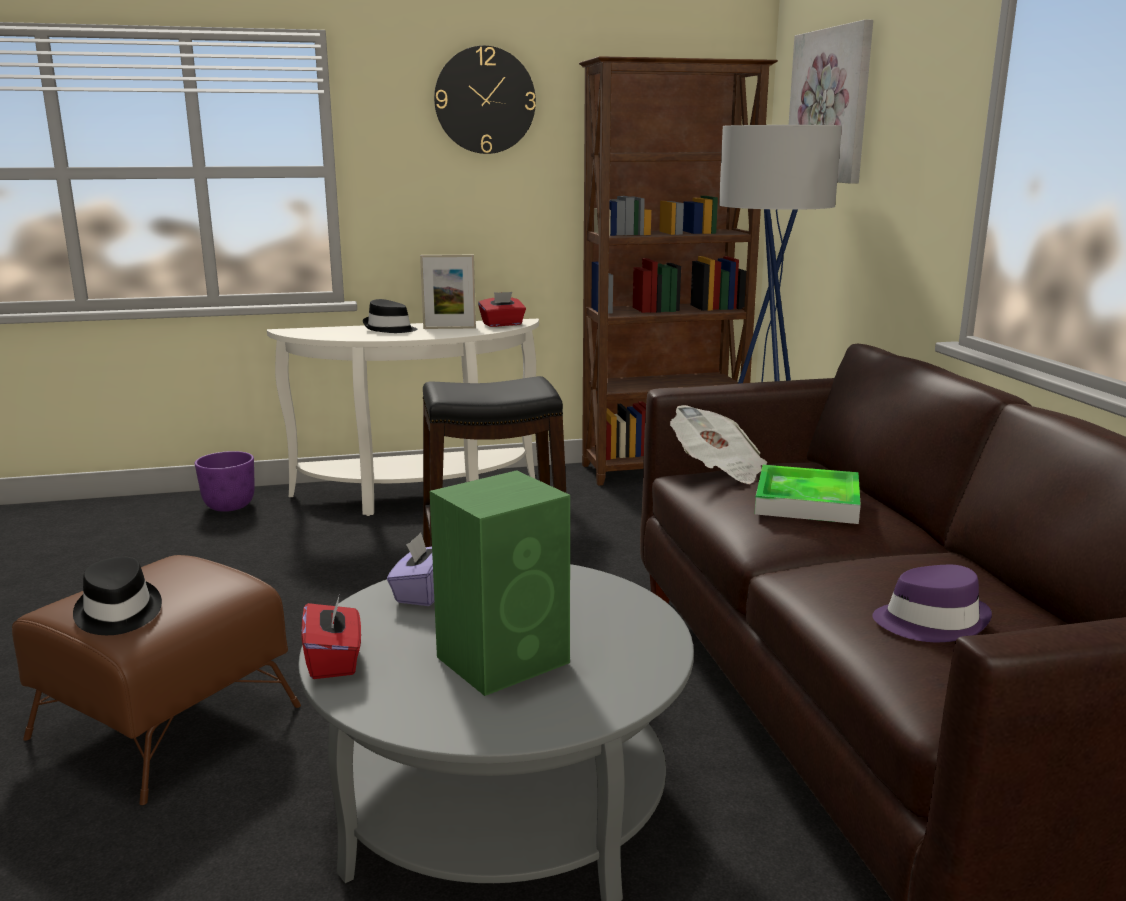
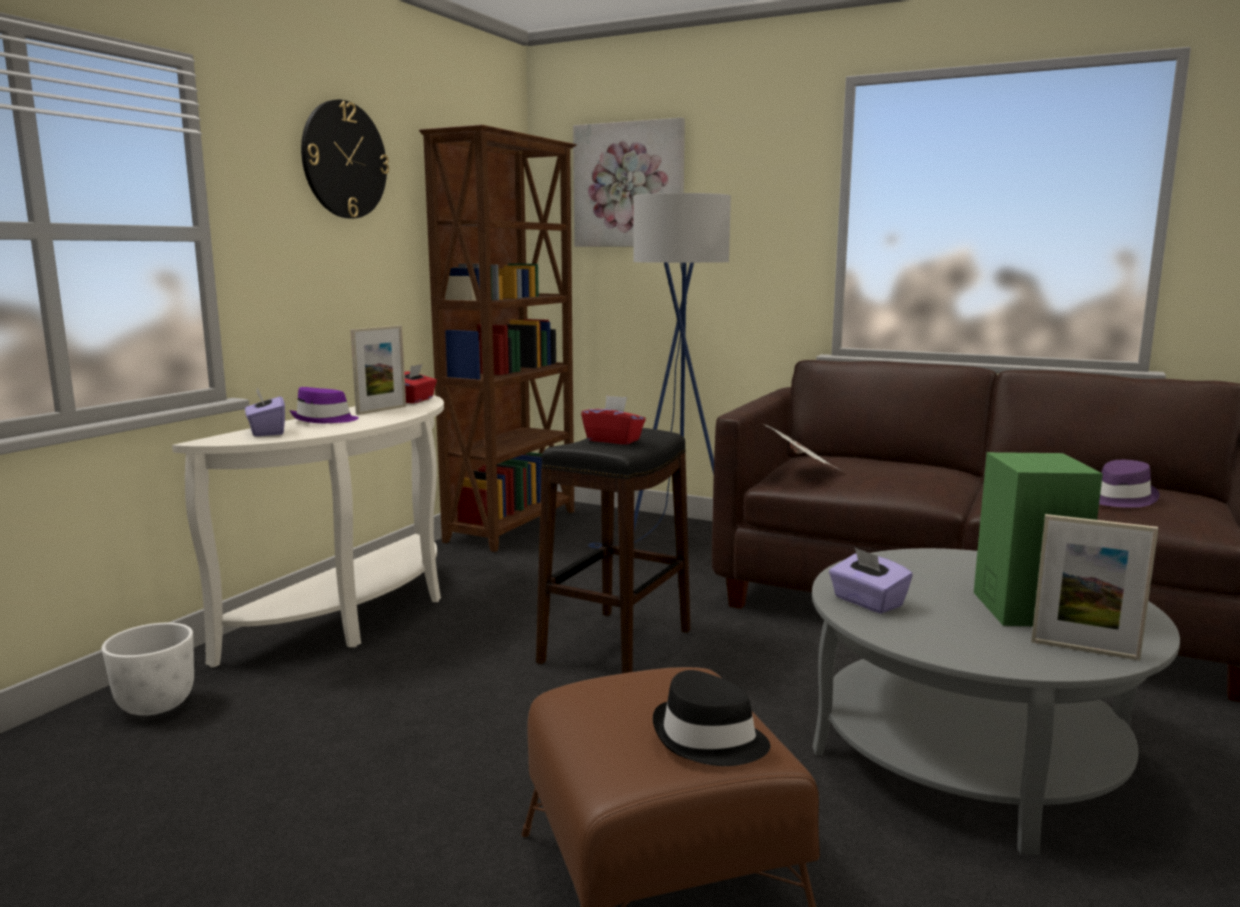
camera: 50 degrees left, 5 degrees down
(228, 506) = (155, 705): purple planter -> white planter
(331, 331) = (266, 432): none -> purple tissue box
(334, 660) = (978, 658): red tissue box -> red tissue box (613, 440)
(389, 329) = (324, 420): black hat -> purple hat
(414, 705) = (1084, 650): none -> picture frame
(807, 501) = (904, 469): tray -> none

